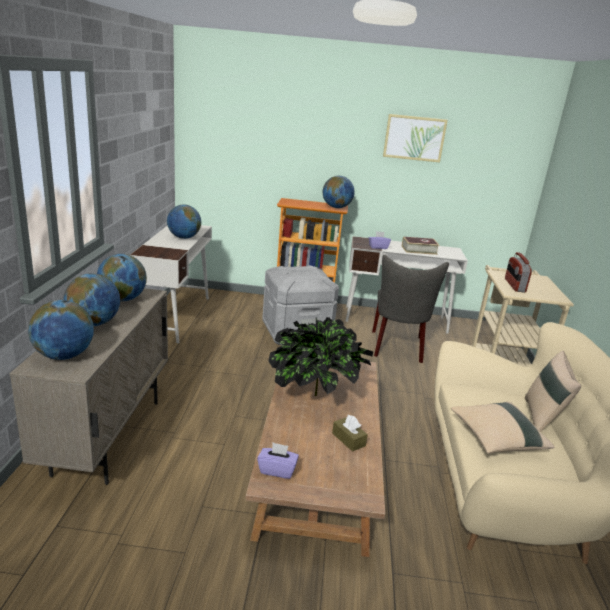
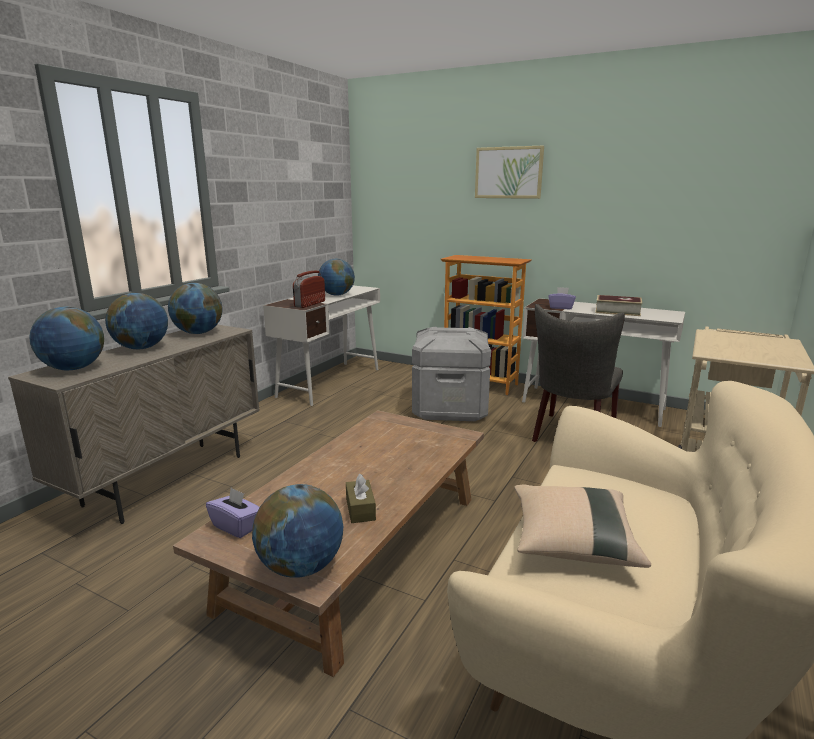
camera: 25 degrees right, 5 degrees down
(317, 396) = (368, 458): potted plant -> none
(336, 207) = (512, 260): globe -> globe (301, 567)
(414, 138) = (613, 168): picture -> picture (508, 172)
(514, 285) = (724, 346): radio -> radio (309, 304)
(542, 418) = (686, 529): beige pillow -> none

